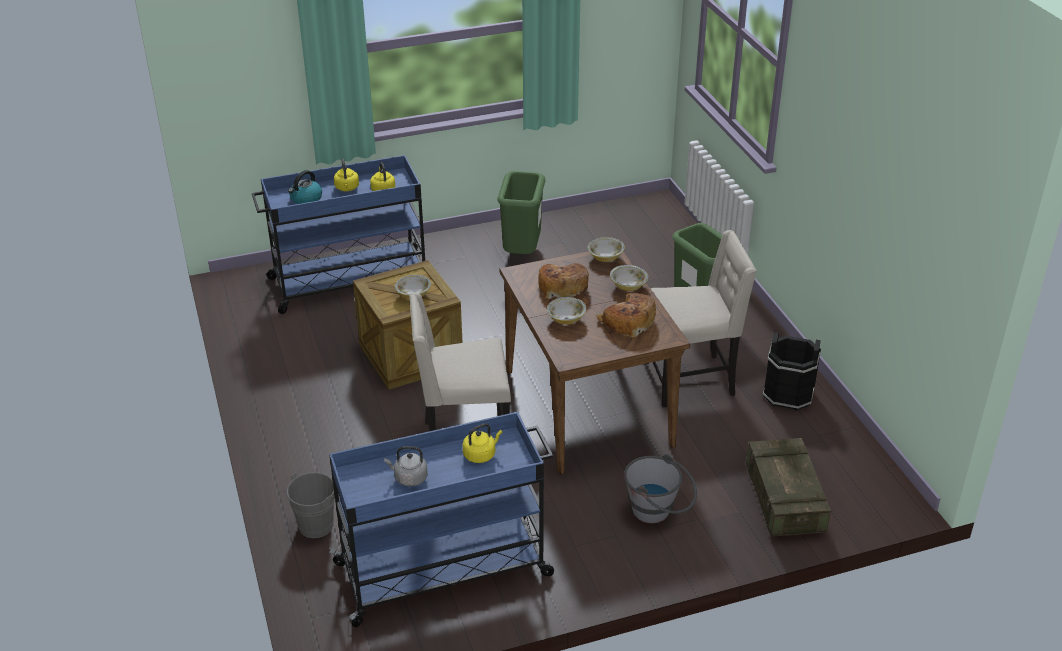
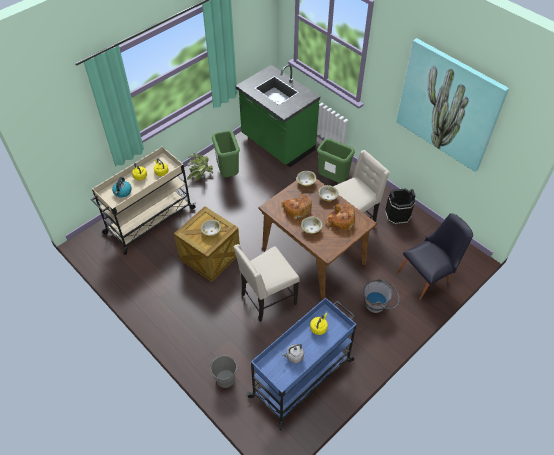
camera: 25 degrees left, 15 degrees up
(348, 282) = (149, 221): blue cart -> beige cart
(474, 244) = (200, 174): none -> potted plant
(634, 237) = (277, 144): none -> green counter
(784, 500) = (428, 276): crate -> black chair
(882, 157) = (449, 105): none -> picture

